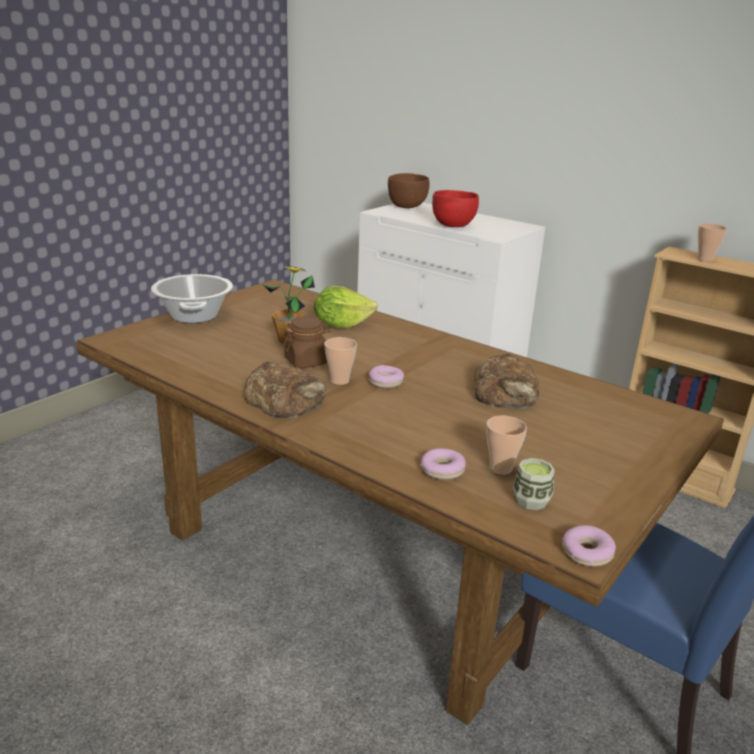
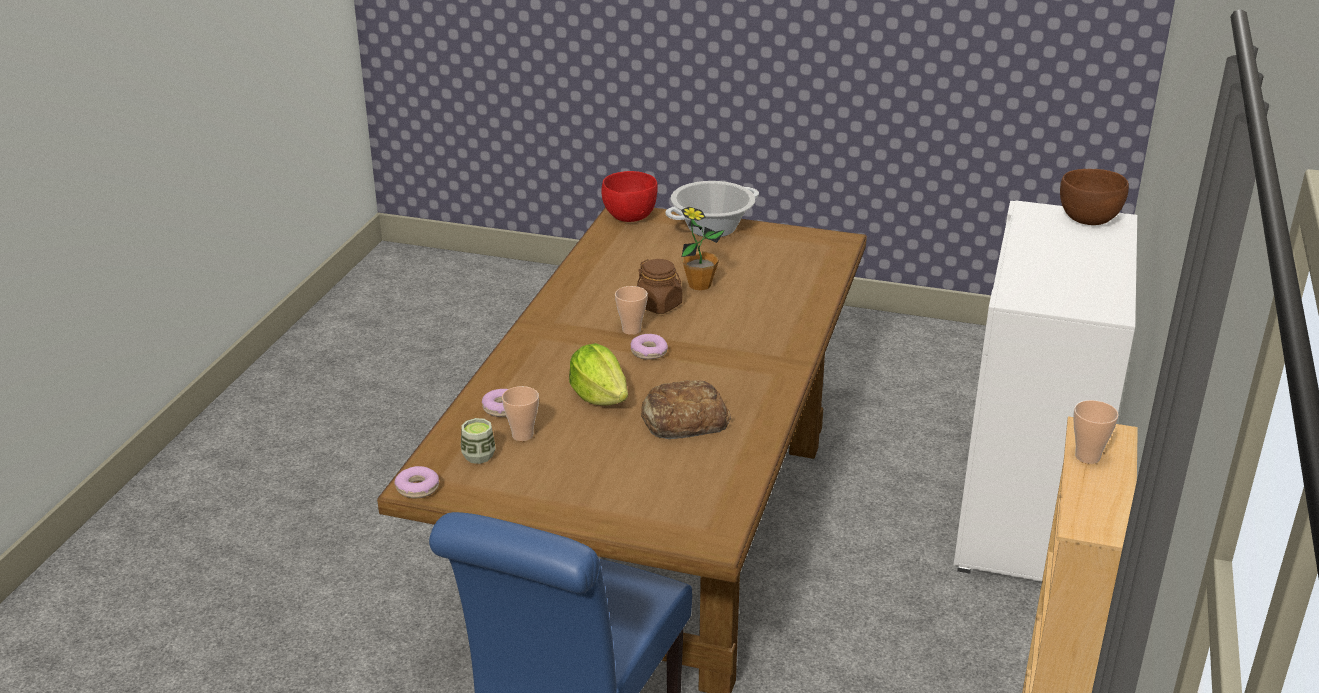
camera: 70 degrees right, 5 degrees up
(285, 399) = (573, 314): bread -> none
(341, 325) = (769, 301): lettuce -> lettuce (599, 396)
(453, 226) = (1028, 264): red bowl -> red bowl (629, 217)

